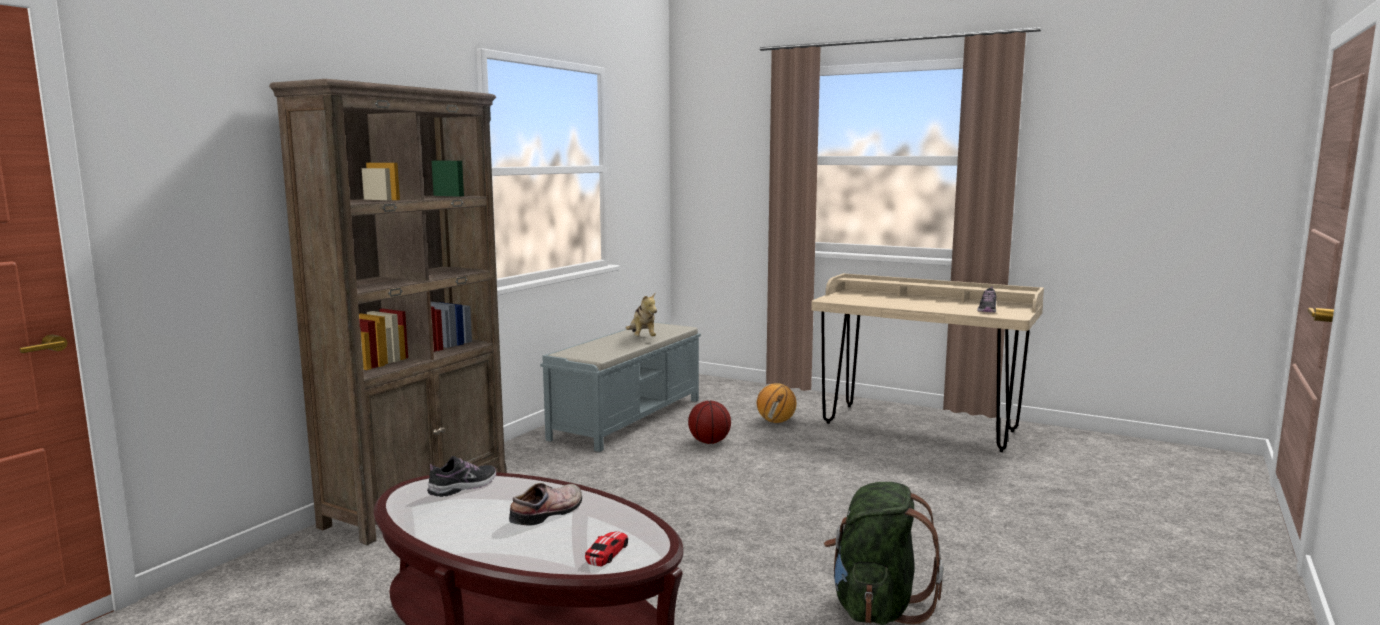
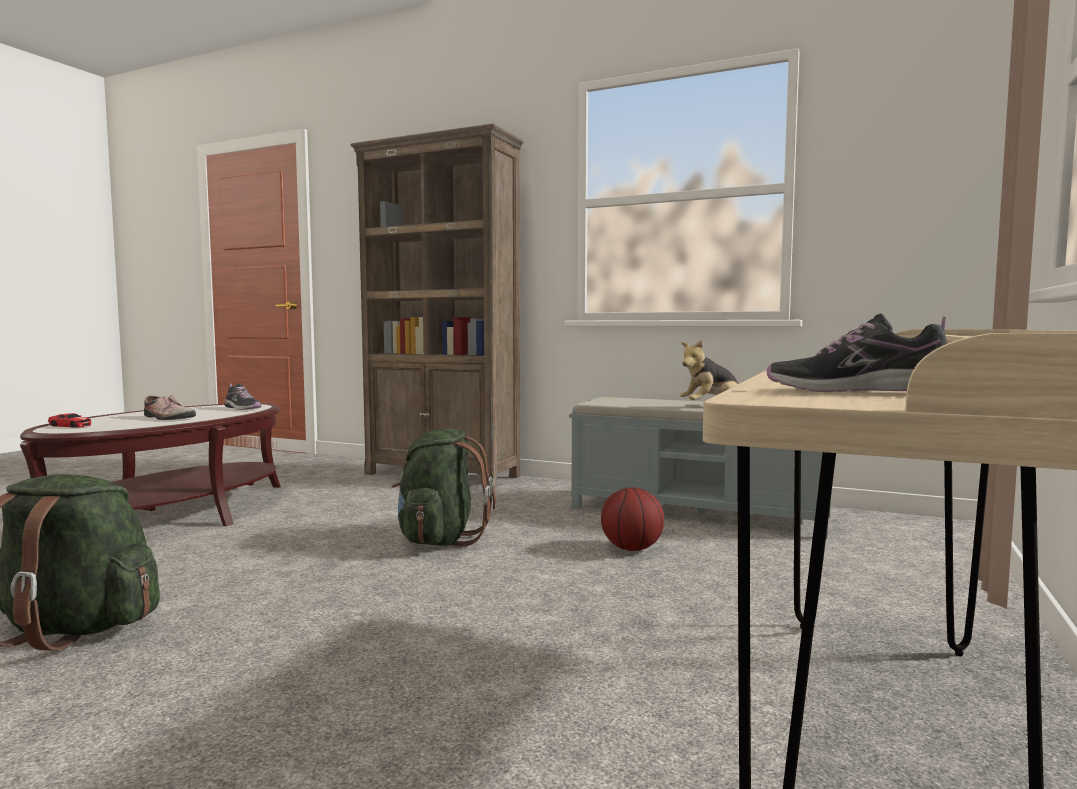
camera: 85 degrees right, 5 degrees down
(675, 495) = (439, 539): none -> green backpack
(776, 422) = (766, 586): basketball -> none

